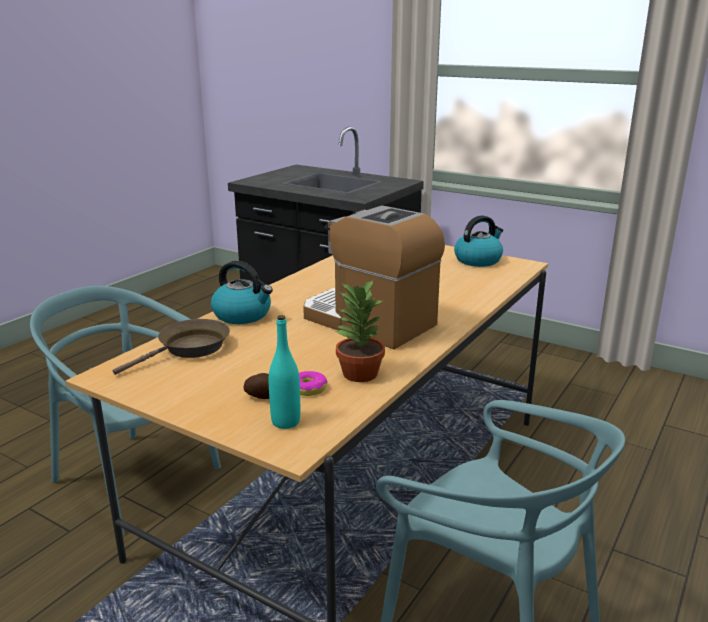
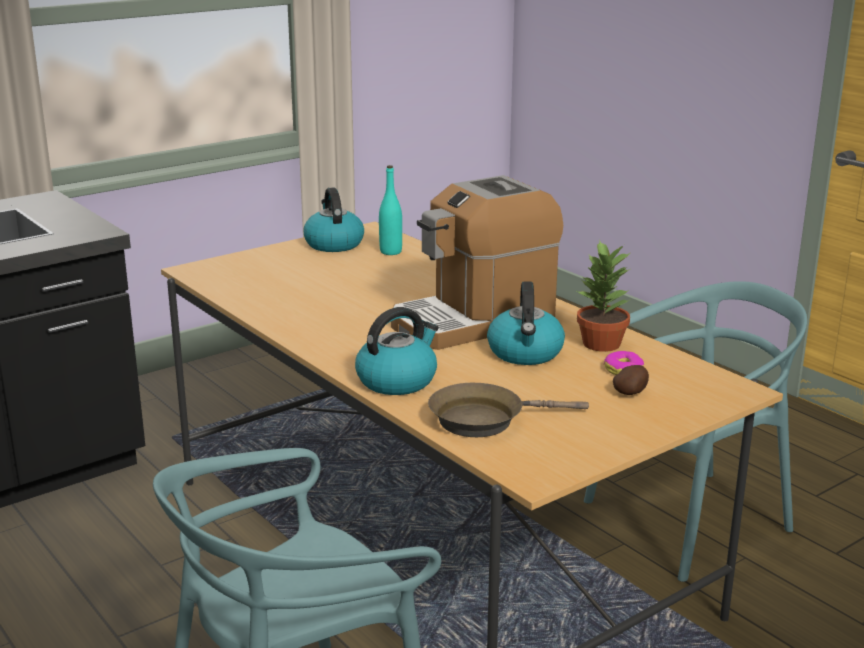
camera: 70 degrees left, 0 degrees up
(189, 349) = (484, 420): brown frying pan -> brown frying pan turned 75 degrees counterclockwise
(285, 422) = (688, 388): turquoise bottle -> turquoise bottle (390, 252)
(317, 347) = (525, 353): none -> kettle

